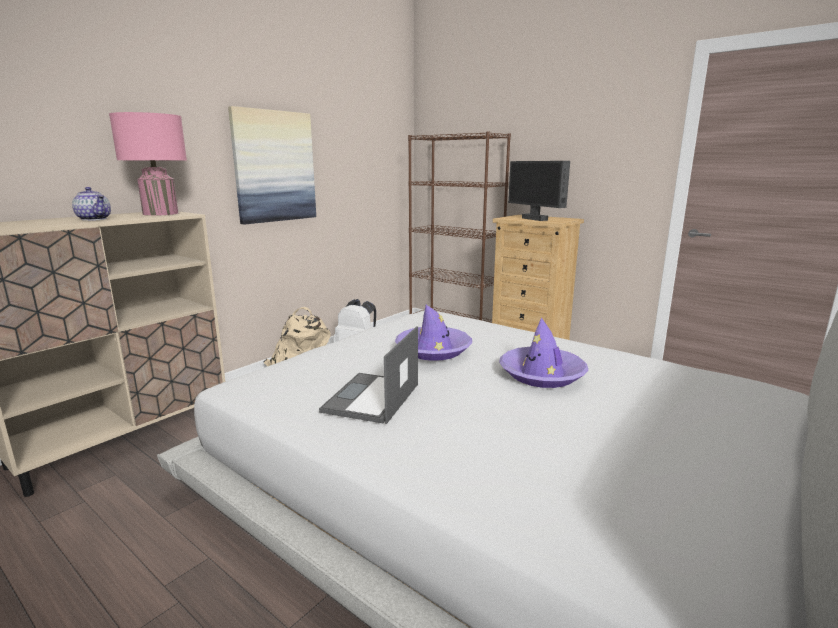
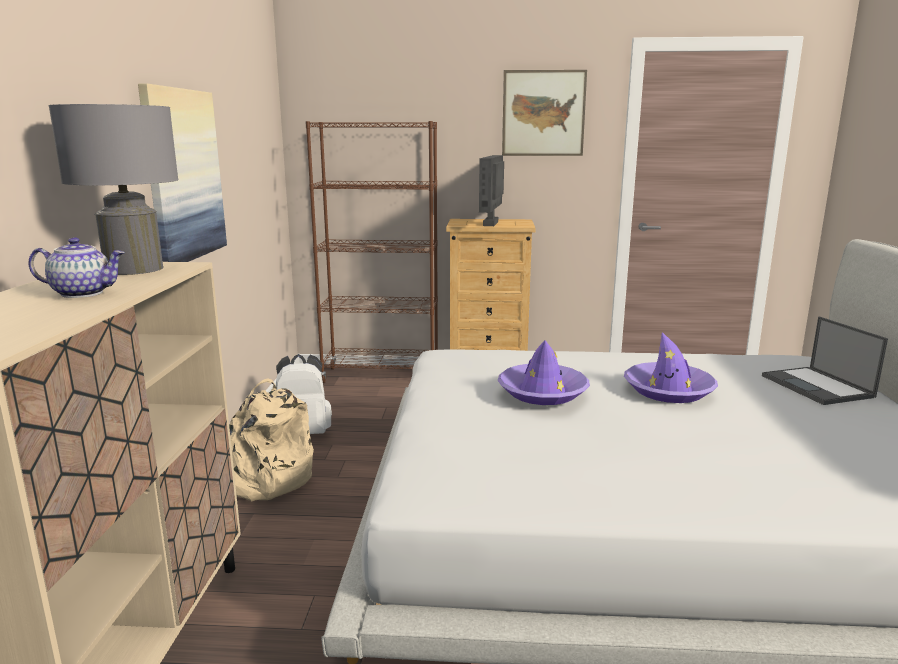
camera: 35 degrees left, 0 degrees up
(160, 213) = (134, 269): pink table lamp -> grey table lamp
(371, 398) = (587, 459): laptop -> laptop (818, 386)
(535, 219) = (492, 224): monitor -> monitor turned 75 degrees clockwise
(602, 122) = (543, 113): none -> picture

